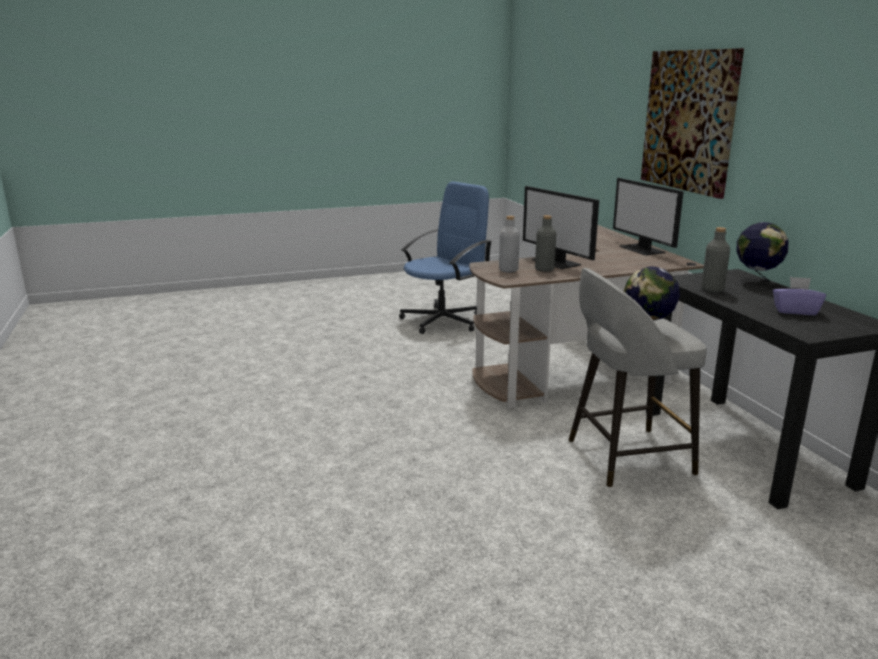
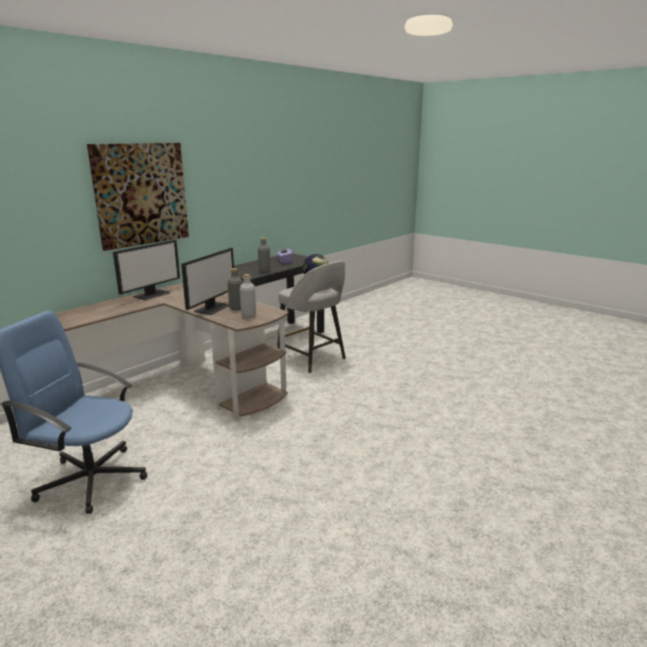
camera: 120 degrees left, 0 degrees up
(756, 282) = (240, 266): globe -> none

